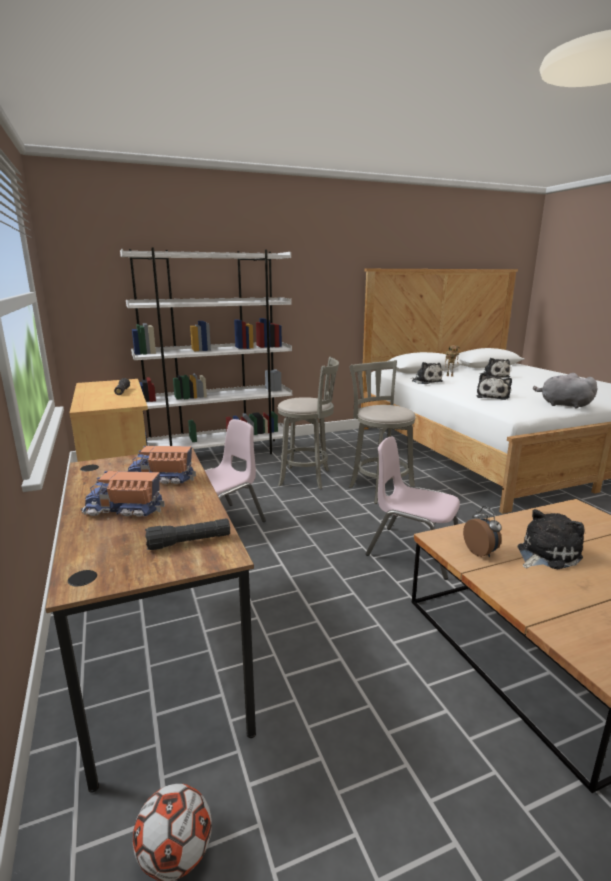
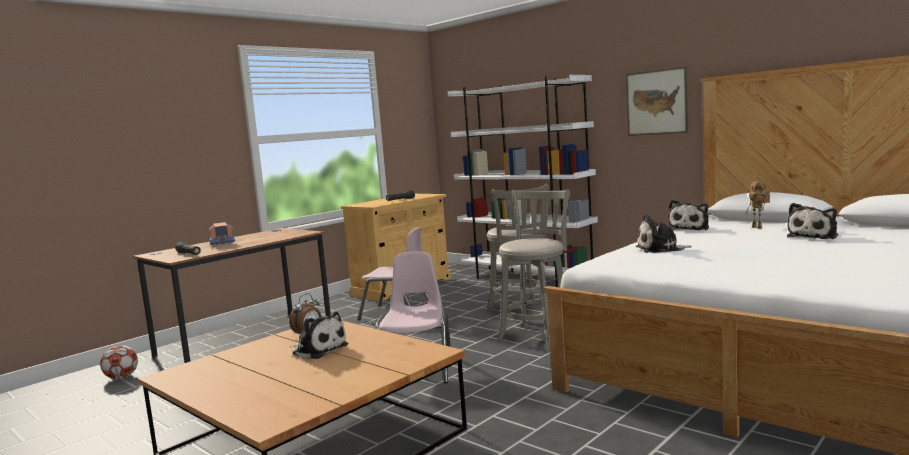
camera: 65 degrees right, 10 degrees down
(161, 479) = (265, 238): toy truck -> none
(328, 284) = (656, 102): none -> picture
(562, 405) = (687, 270): grey plush toy -> none

